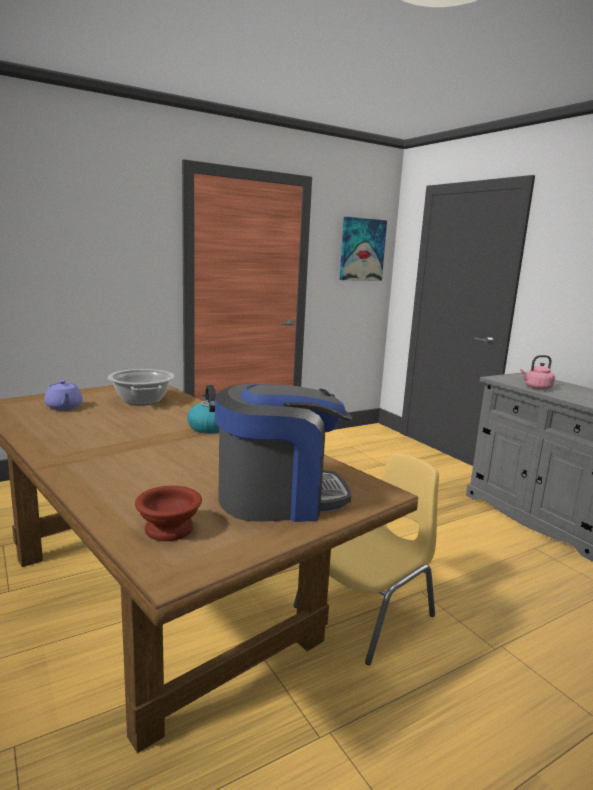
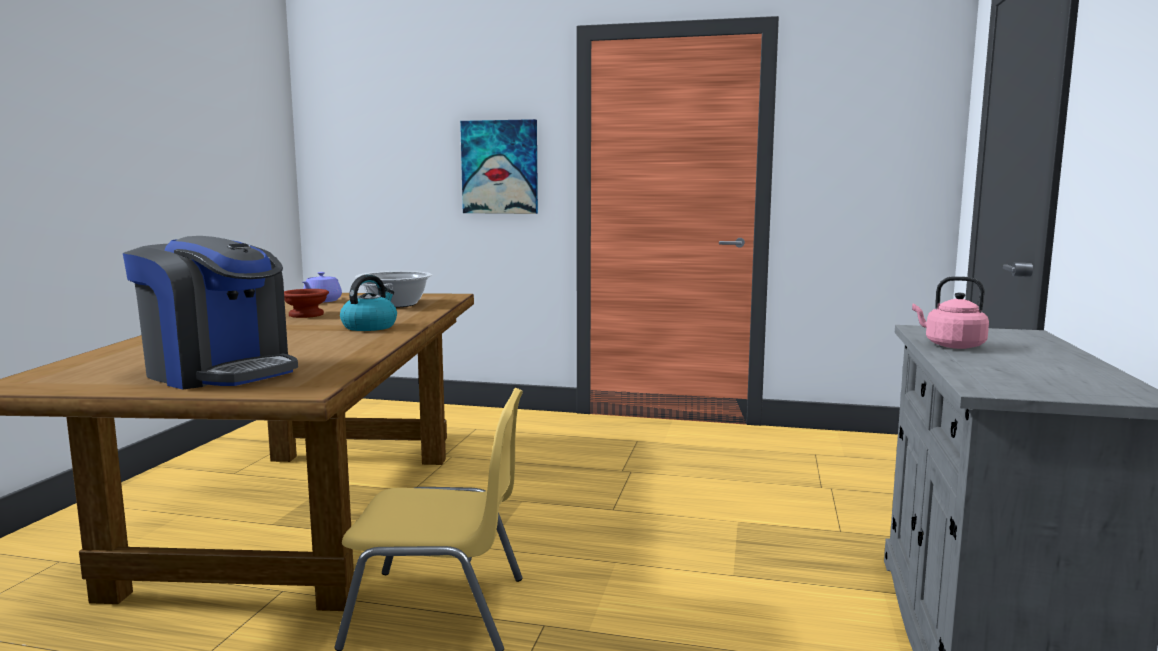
camera: 45 degrees right, 5 degrees down
(168, 528) = (96, 368): brown bowl -> brown bowl (307, 314)
(362, 249) = (887, 122): picture -> picture (500, 167)

